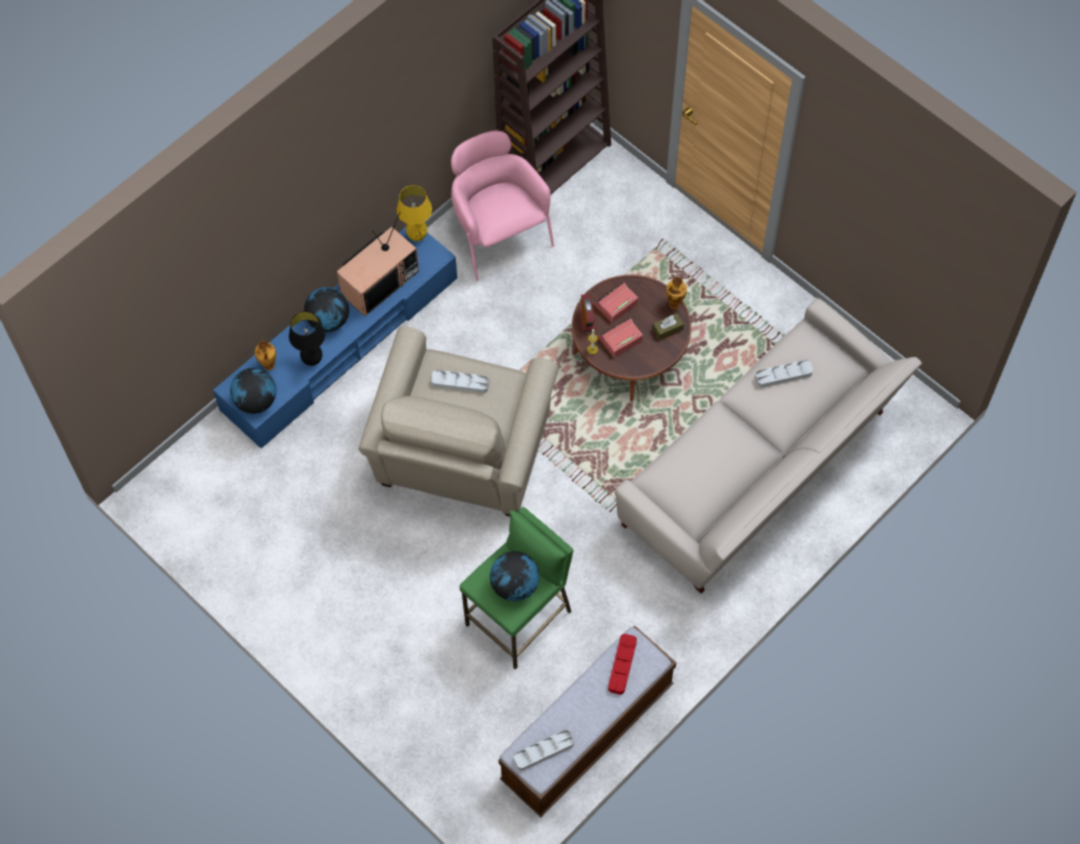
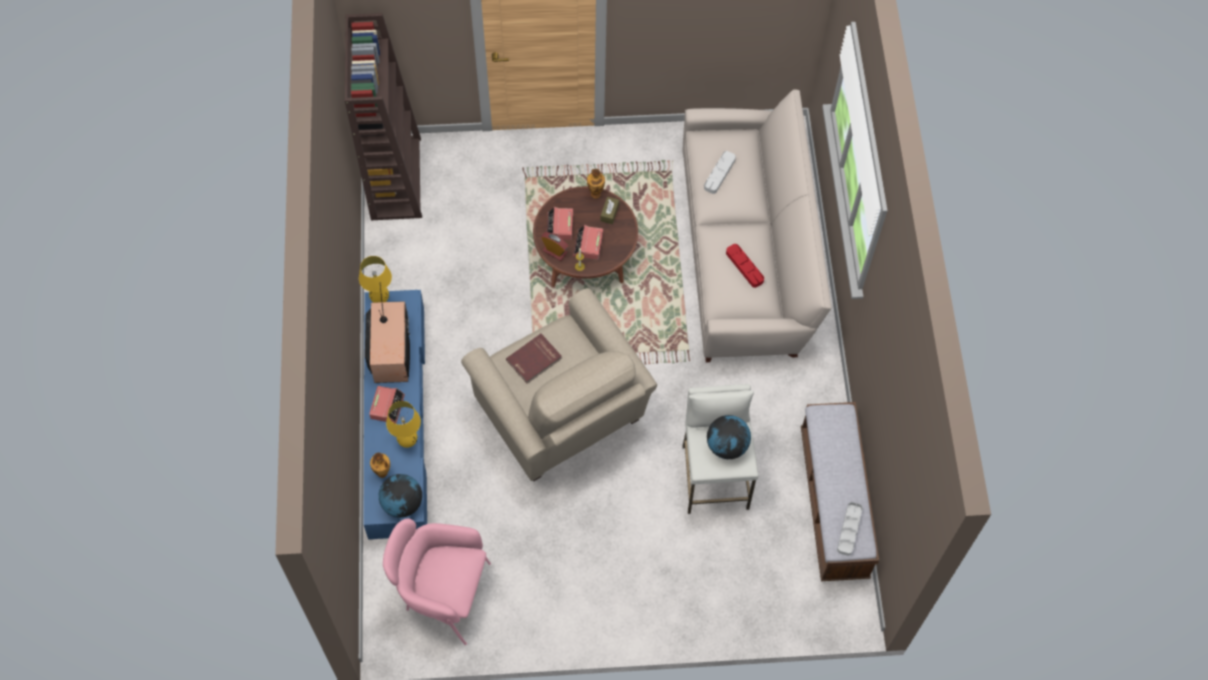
camera: 50 degrees left, 0 degrees up
(312, 360) = (408, 442): black table lamp -> yellow table lamp
(329, 320) = (387, 406): globe -> alarm clock
(460, 383) = (534, 360): grey tray -> red book
(498, 235) = (417, 258): pink armchair -> pink armchair (442, 594)
(519, 618) = (714, 477): green stool -> white stool
(622, 665) = (830, 433): red tray -> red tray (744, 267)

